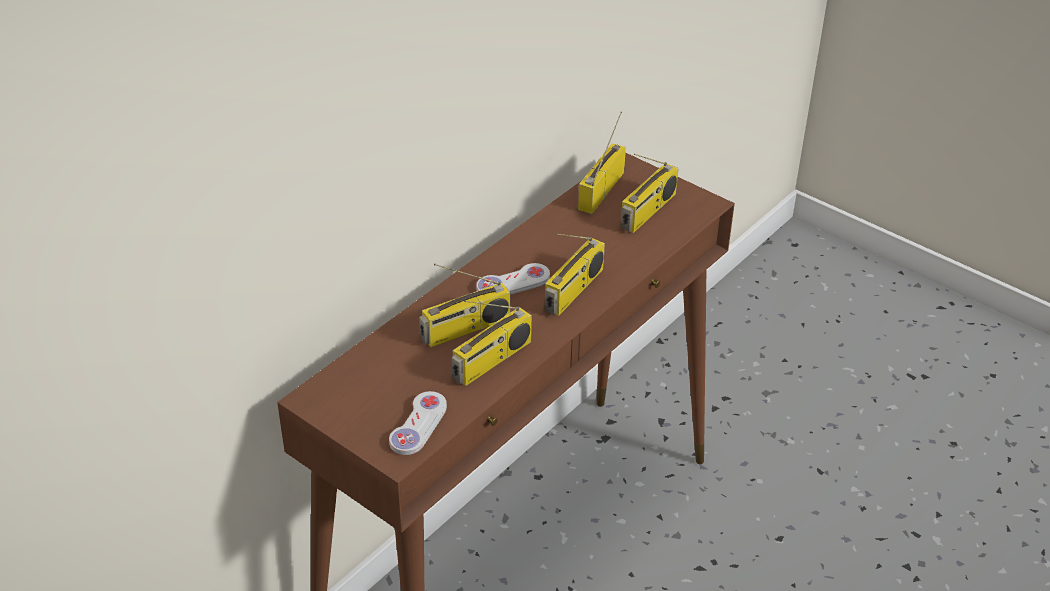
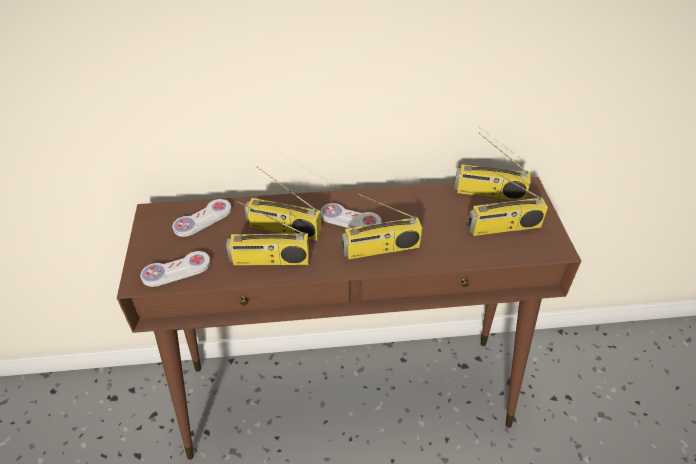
camera: 45 degrees right, 5 degrees up
(372, 370) = (203, 219): none -> white game controller
(601, 189) = (488, 193): radio -> radio turned 150 degrees counterclockwise

